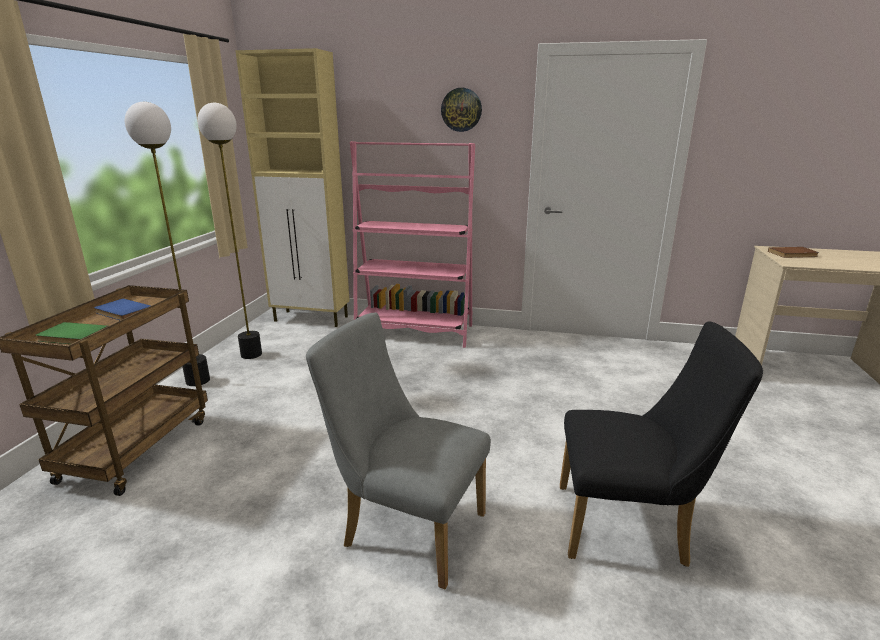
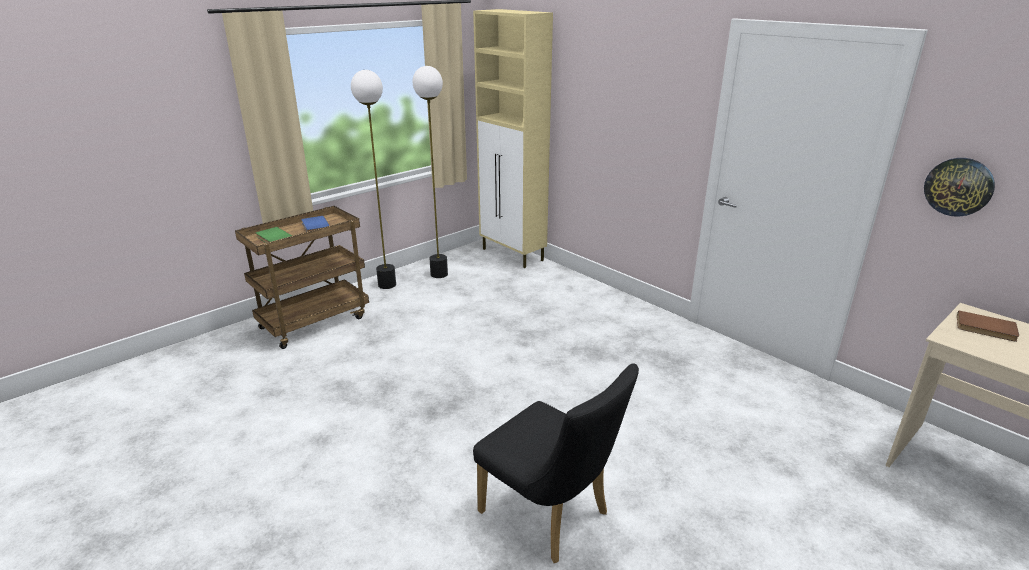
camera: 35 degrees right, 5 degrees up
(405, 528) = (403, 440): grey chair -> none
(414, 331) = (583, 292): pink bookcase -> none
(461, 110) = (653, 80): wall clock -> wall clock (958, 186)

